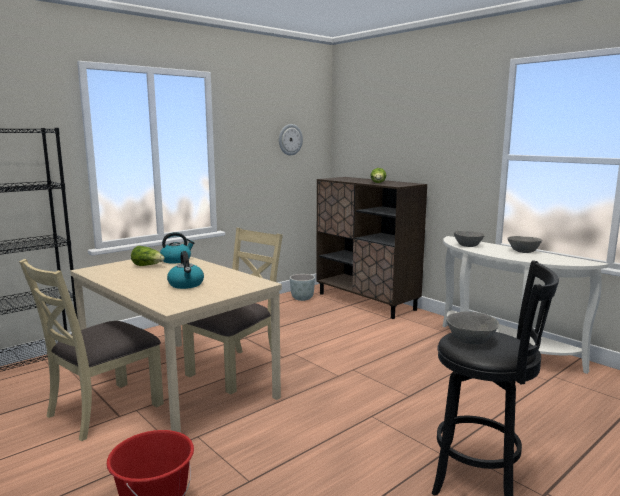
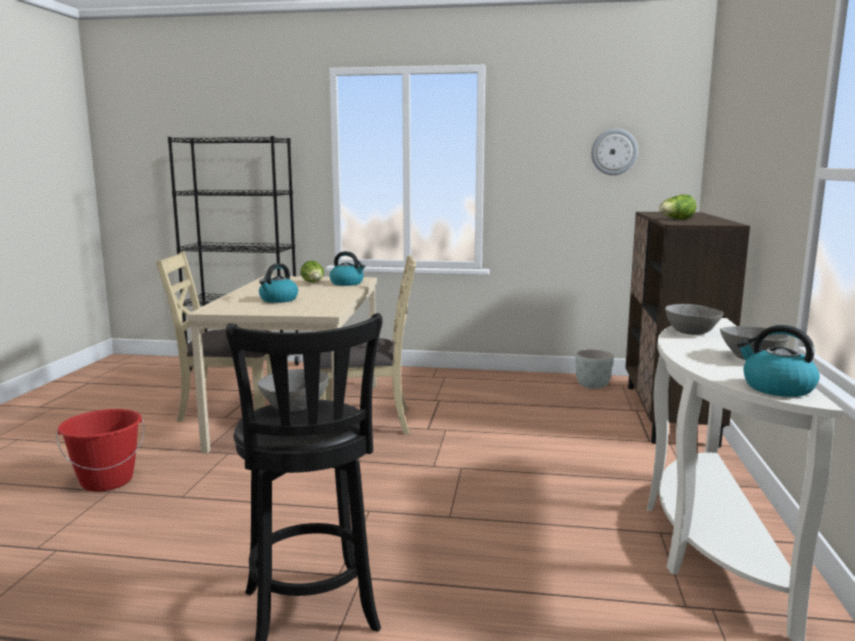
camera: 50 degrees right, 0 degrees up
(572, 261) = (776, 388): none -> kettle

